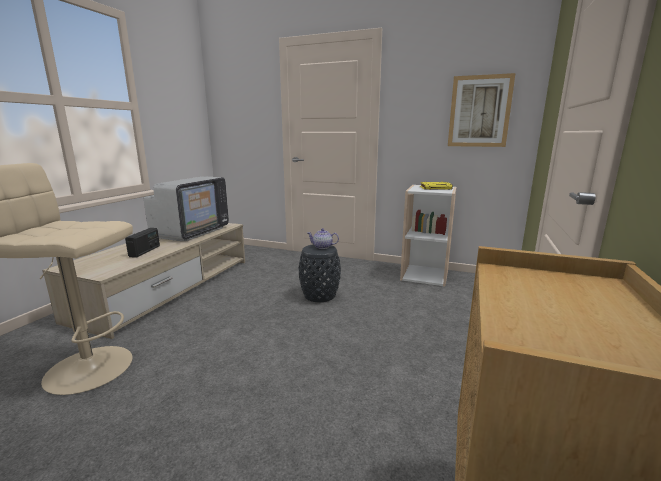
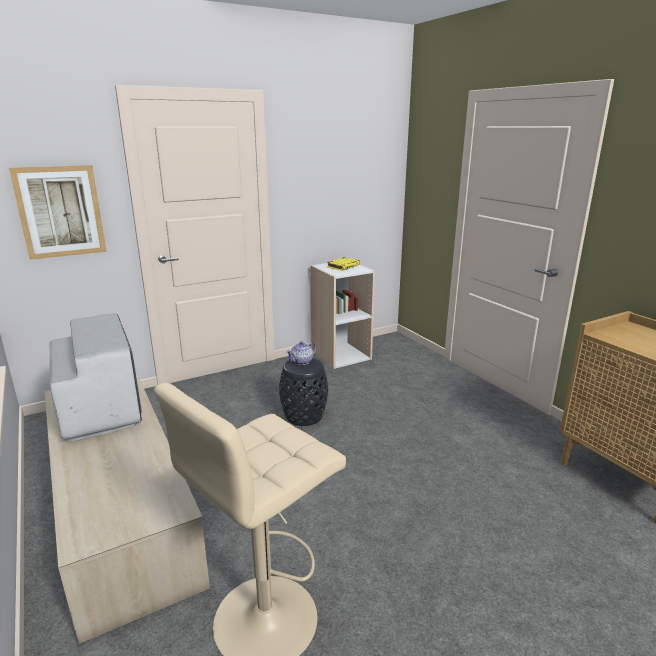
camera: 50 degrees left, 5 degrees up
(145, 251) = (127, 462): radio -> none
(479, 111) = (361, 184): picture -> picture (60, 212)

